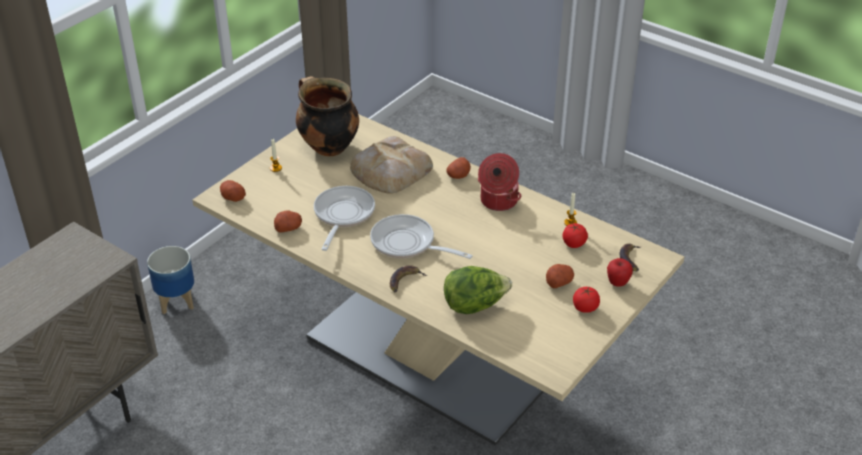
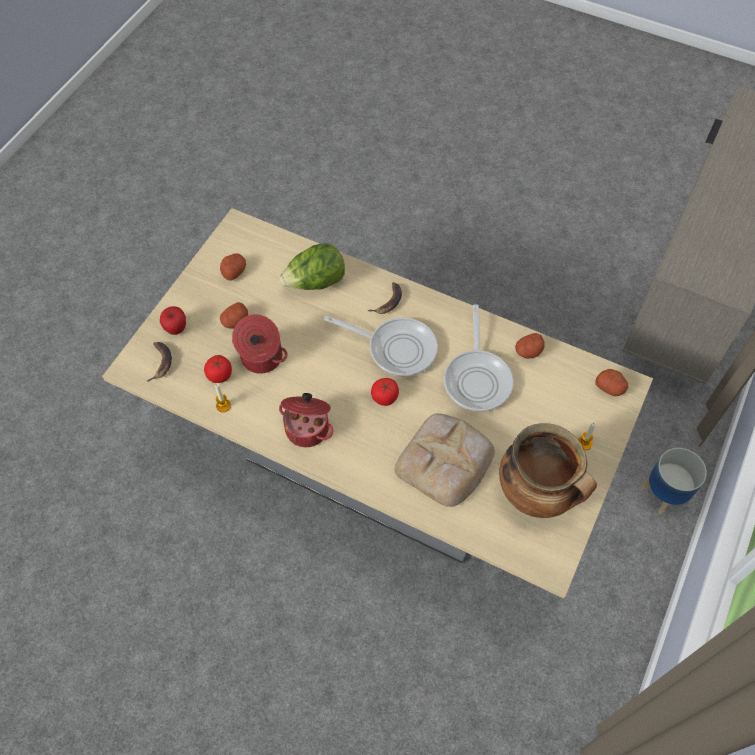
camera: 170 degrees right, 20 degrees up
(458, 175) = (360, 465): potato -> potato (234, 271)
(535, 251) = (261, 358): none -> cooking pot
(585, 308) = (210, 295): tomato -> tomato (385, 397)

